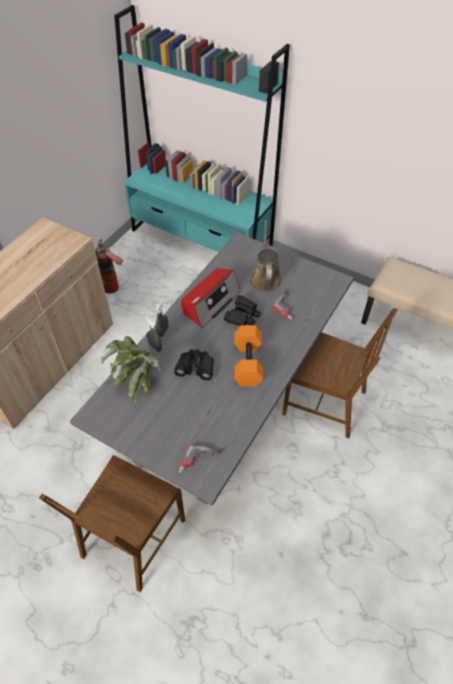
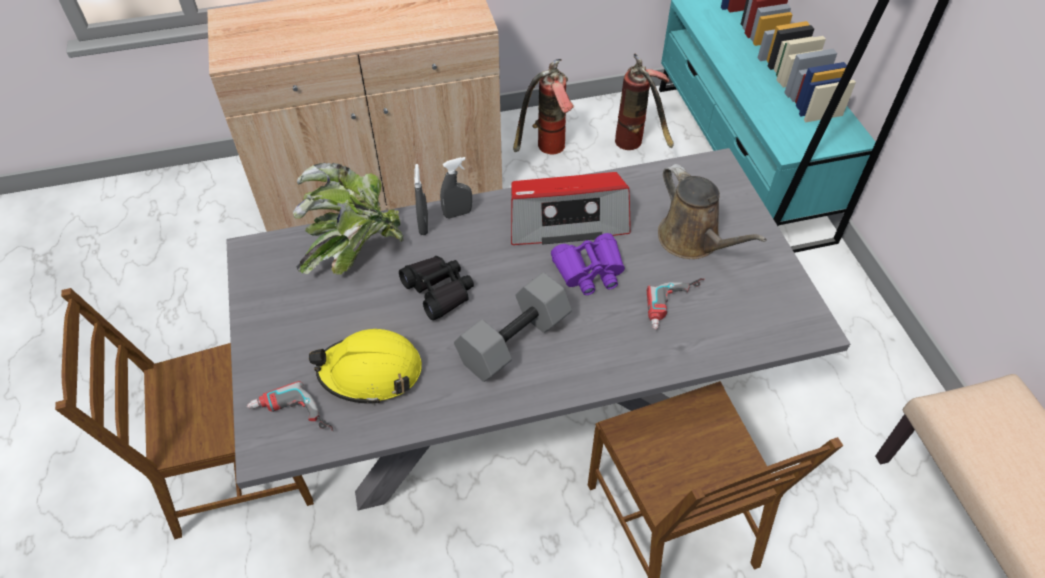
camera: 45 degrees right, 0 degrees up
(150, 262) = (638, 145): none -> fire extinguisher
(209, 418) = (371, 372): none -> yellow hard hat
(242, 316) = (589, 271): black binoculars -> purple binoculars
(247, 362) = (513, 339): orange dumbbell -> grey dumbbell
(265, 277) = (693, 240): brown watering can -> brown watering can turned 105 degrees clockwise

